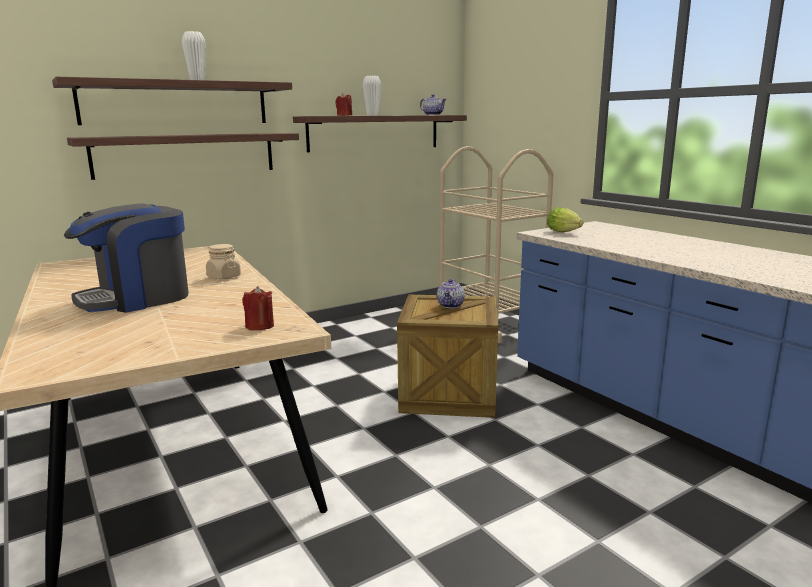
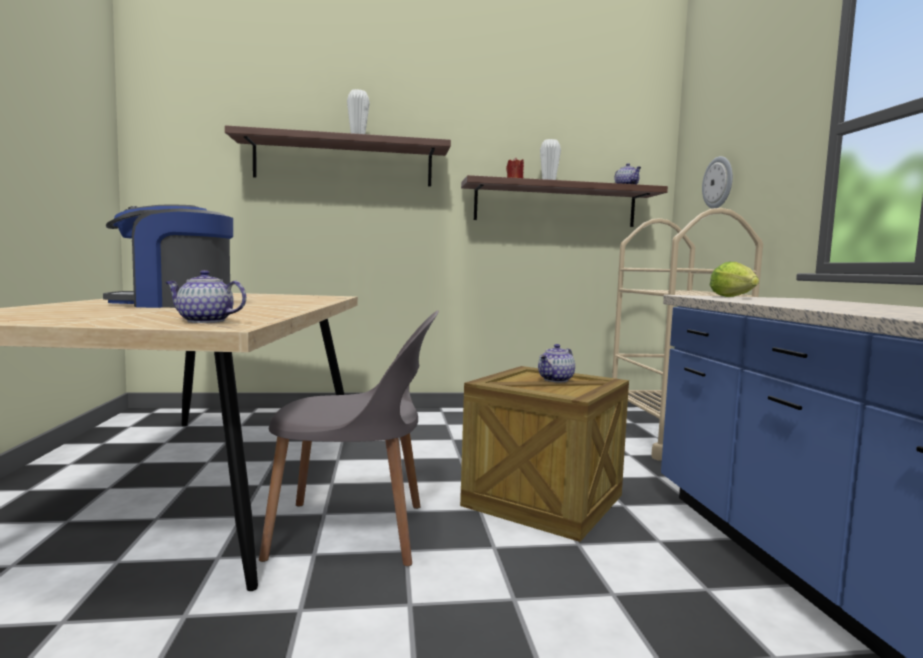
camera: 25 degrees right, 10 degrees down
(186, 154) = (347, 212): shelf -> none
(223, 277) = (288, 304): beige jar -> none
(259, 326) = (204, 321): red candle -> teapot
(346, 452) = (354, 532): none -> grey chair
(508, 115) = (718, 182): none -> wall clock

